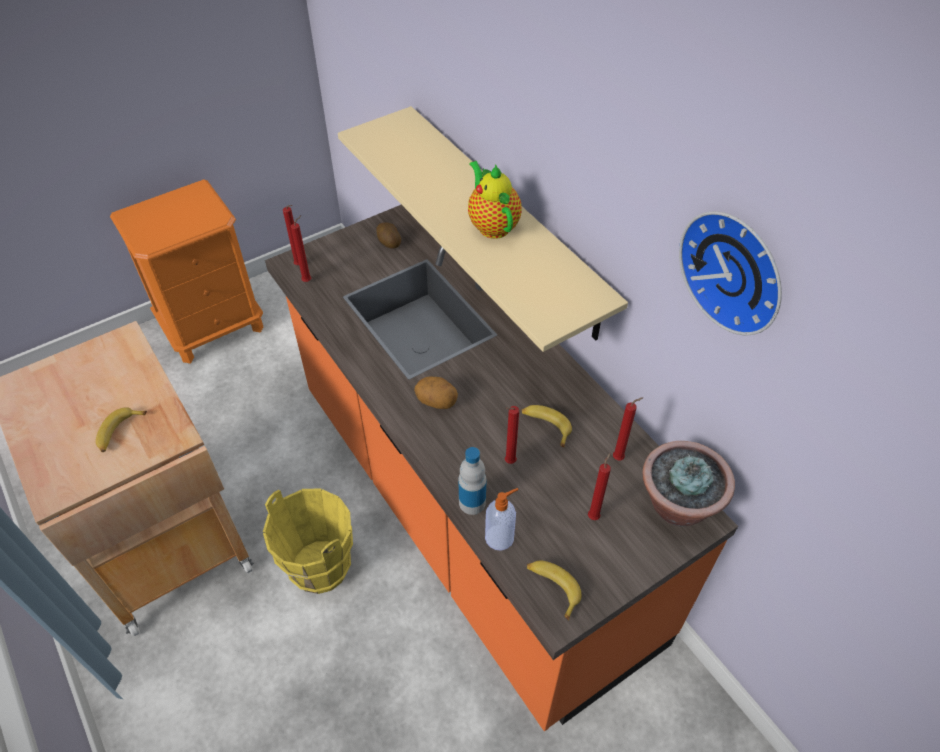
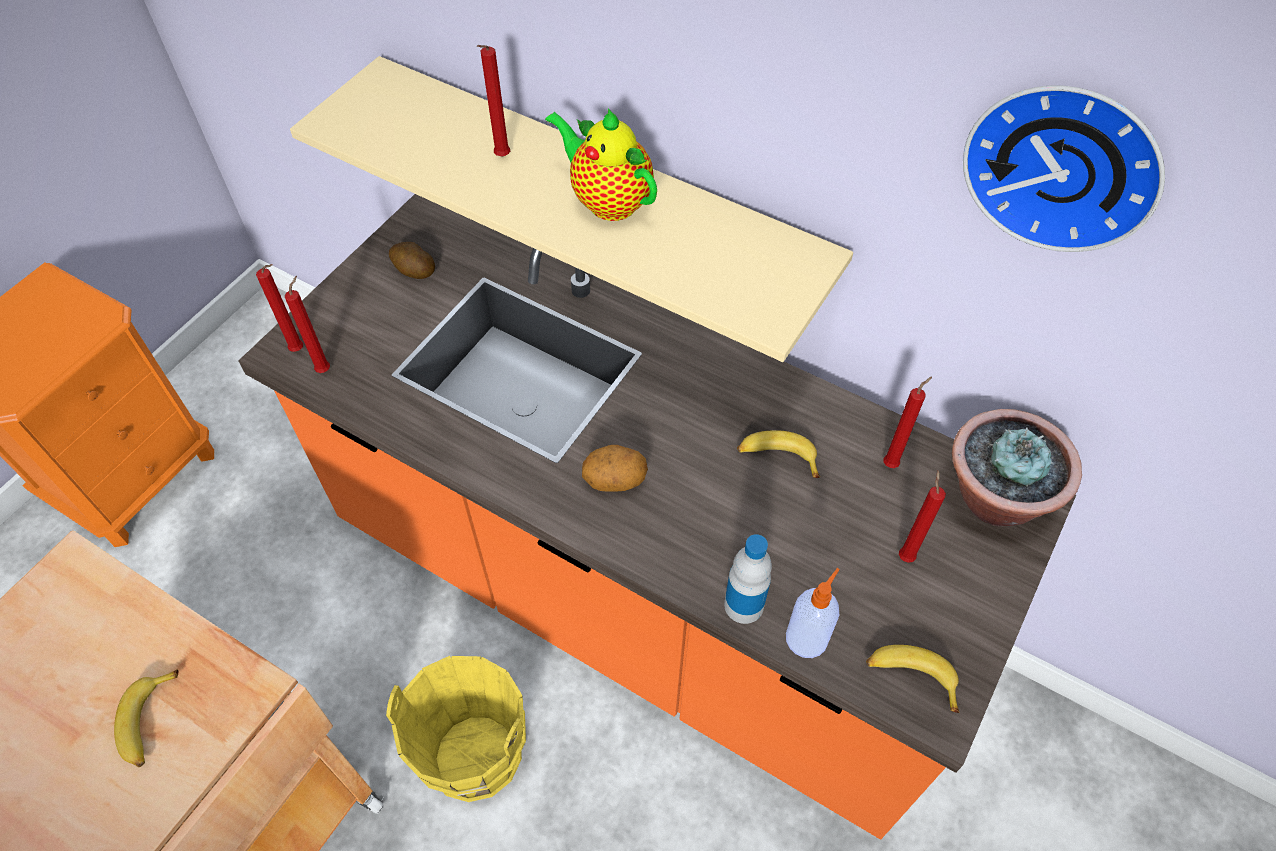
camera: 25 degrees left, 5 degrees up
(508, 462) = (758, 527): red candle -> red candle (500, 158)

